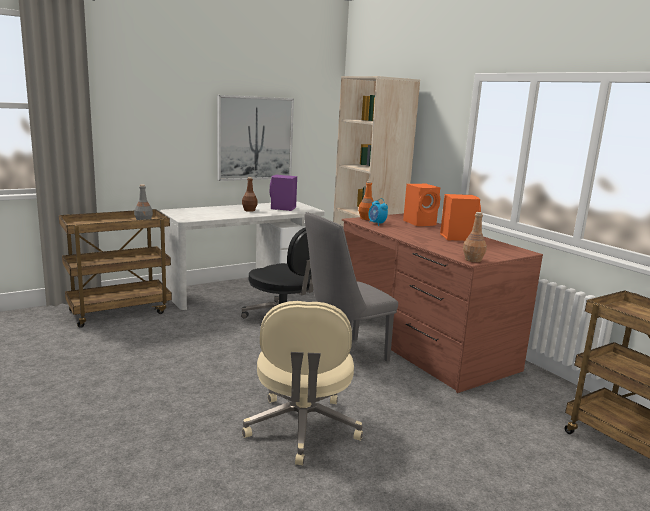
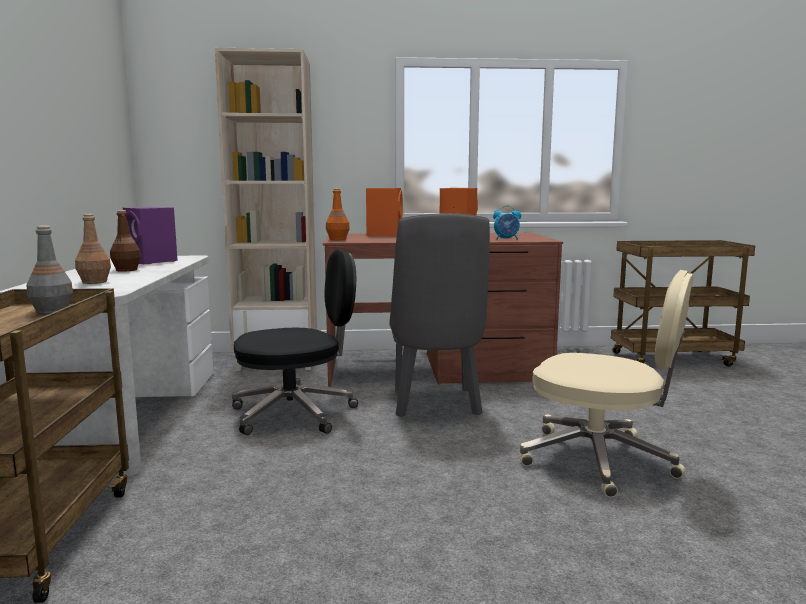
camera: 60 degrees left, 5 degrees down
(255, 138) = (66, 147): picture -> none
(377, 224) = (369, 239): alarm clock -> alarm clock (506, 239)
(473, 260) = (544, 239): brown bottle -> brown bottle (95, 282)

